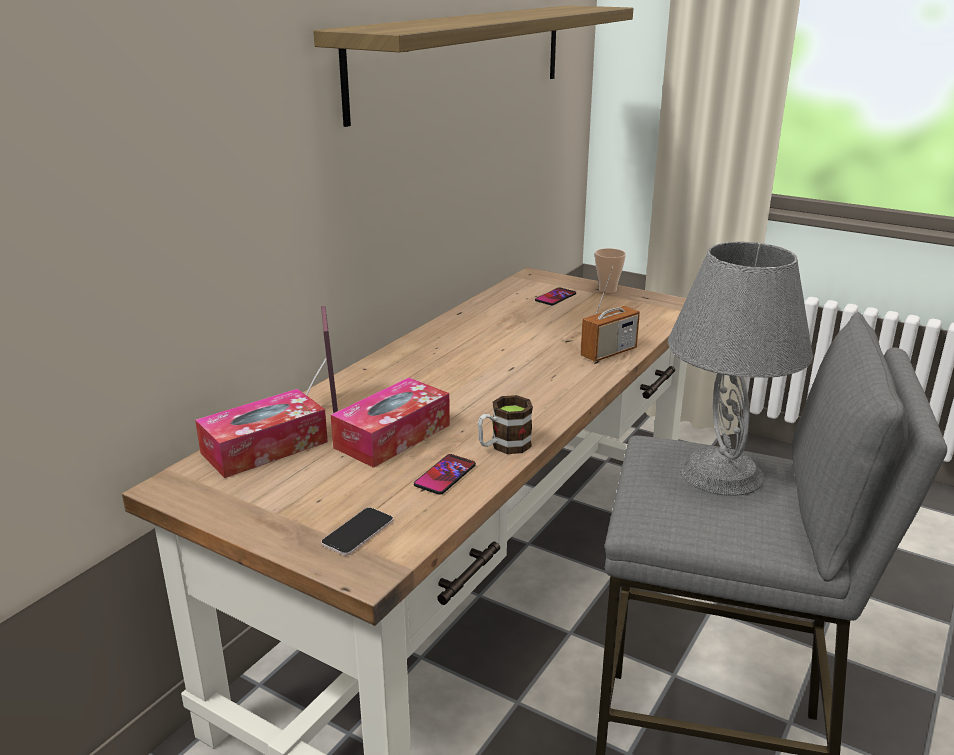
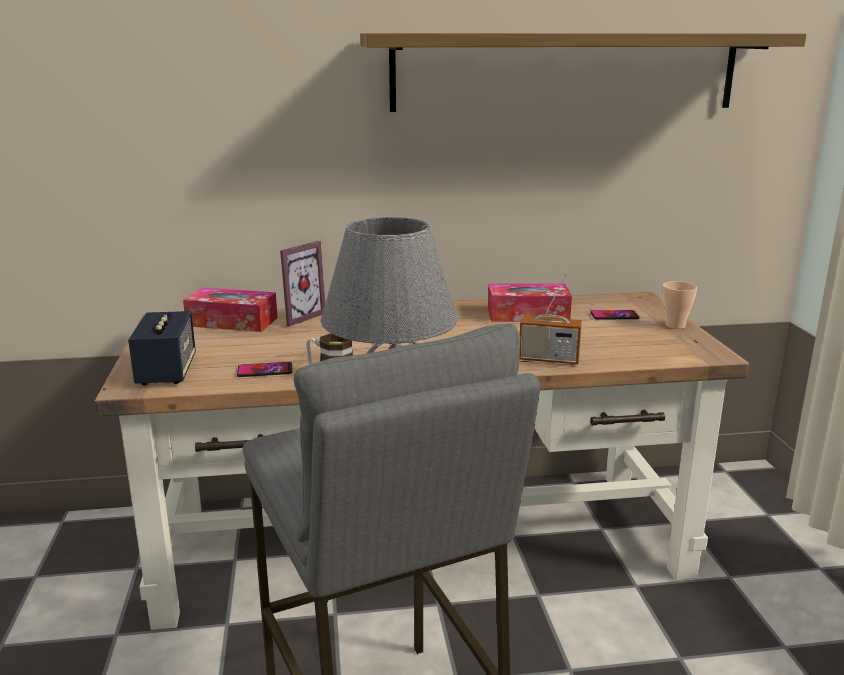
camera: 50 degrees right, 5 degrees down
(358, 532) = (167, 372): phone -> speaker
(392, 436) = (294, 343): tissue box -> tissue box (527, 314)

